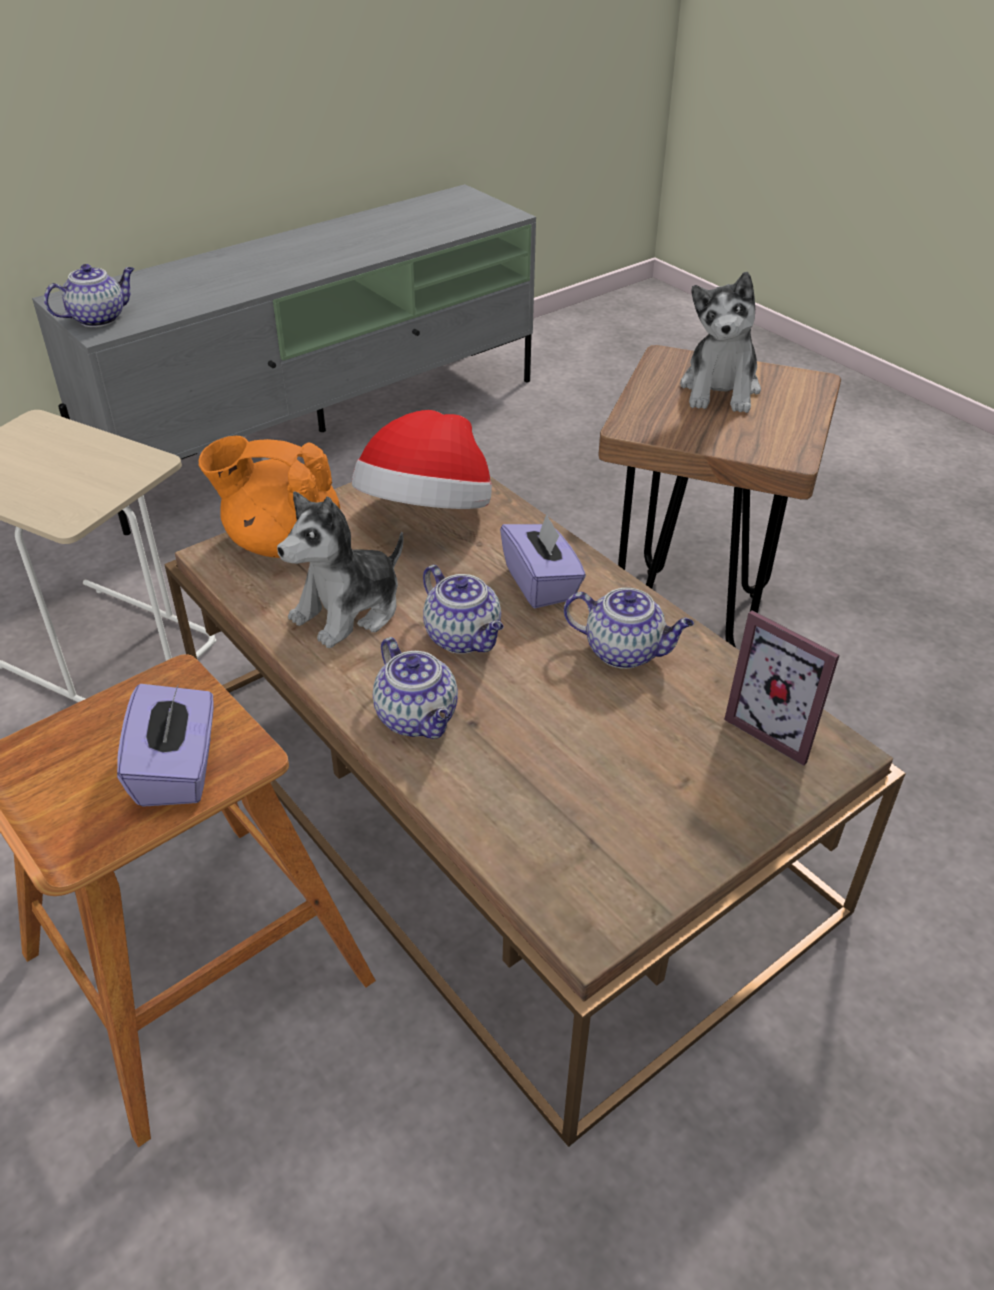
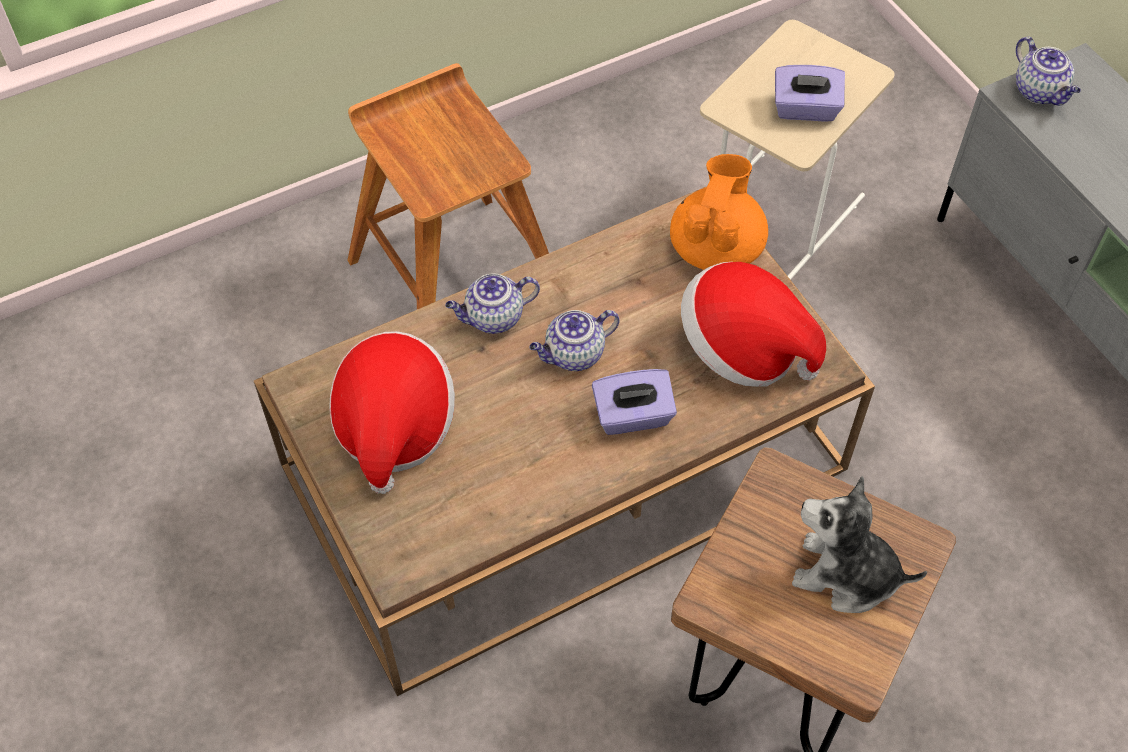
camera: 100 degrees right, 15 degrees up
(178, 769) = (426, 168): purple tissue box -> purple tissue box (805, 109)
(349, 611) = (619, 286): plush toy -> none
(625, 651) = (537, 458): teapot -> none
(627, 793) = (394, 427): none -> hat
(777, 728) = (430, 539): picture frame -> none

